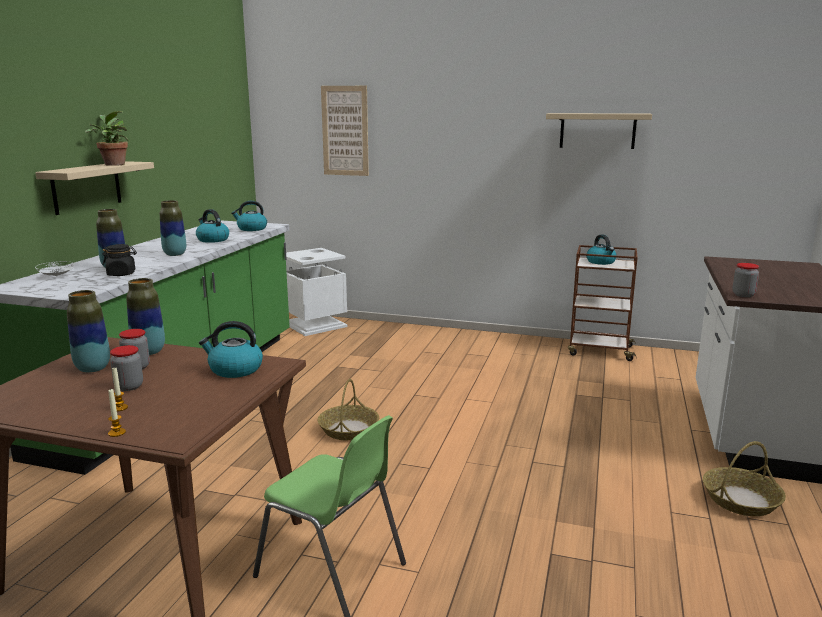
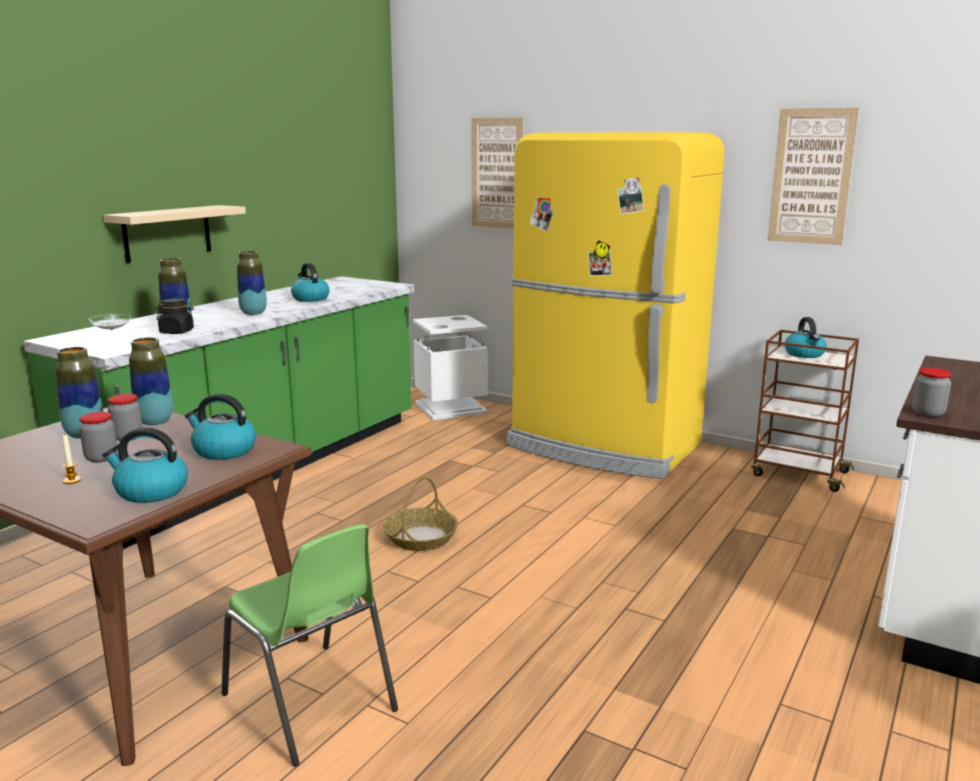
camera: 15 degrees right, 0 degrees up
(113, 164) = (196, 208): potted plant -> none
(117, 433) = (45, 507): candle -> none
(251, 229) = (365, 288): kettle -> kettle (150, 491)
(452, 344) = (604, 446): none -> yellow fridge
(597, 130) = (811, 176): beige shelf -> picture
(741, 500) = (894, 703): basket -> none

